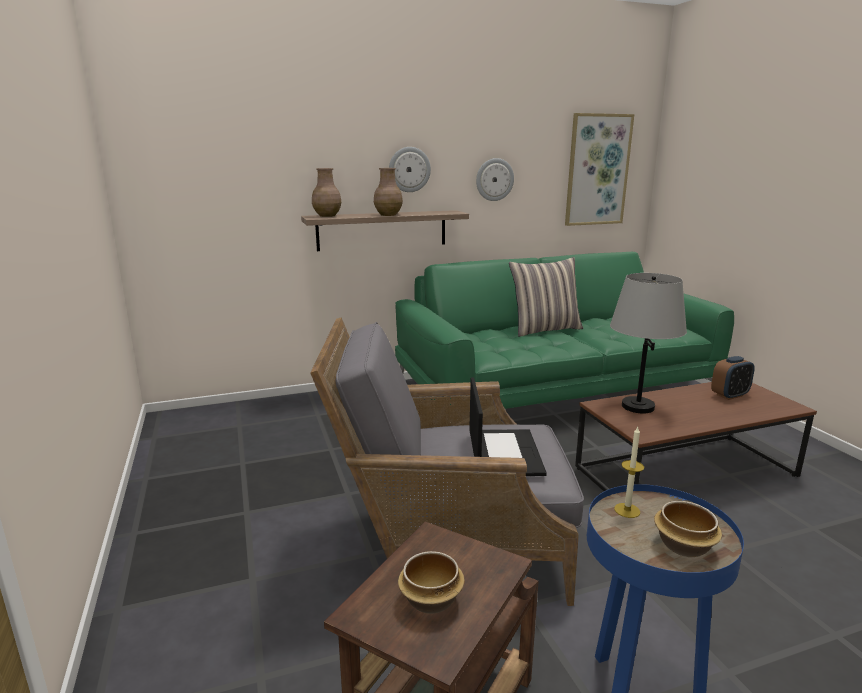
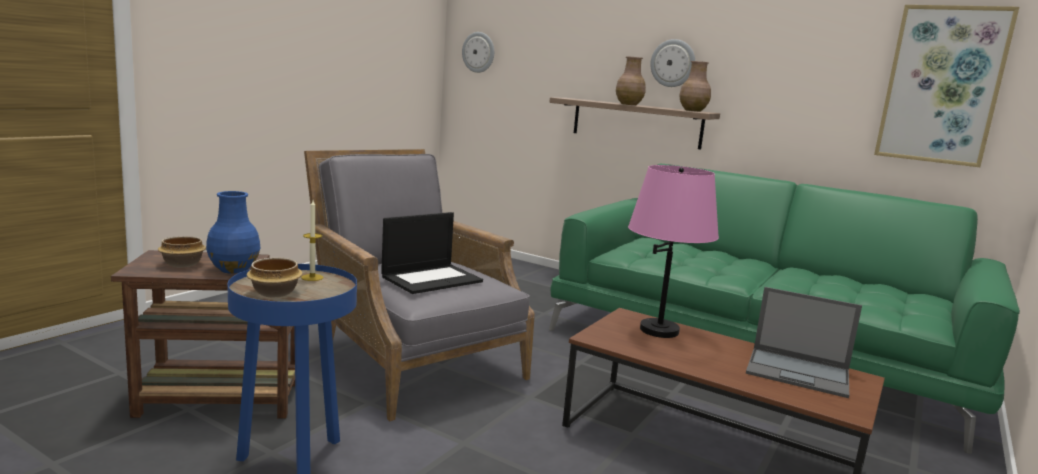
camera: 50 degrees right, 5 degrees down
(327, 216) = (580, 99): brown vase -> brown vase (692, 110)
(481, 561) = (234, 269): none -> blue vase
(494, 179) = (774, 83): wall clock -> wall clock (478, 52)
(545, 329) = (749, 263): pillow -> none
(637, 406) = (659, 330): grey table lamp -> pink table lamp
(729, 395) = (799, 372): alarm clock -> laptop

